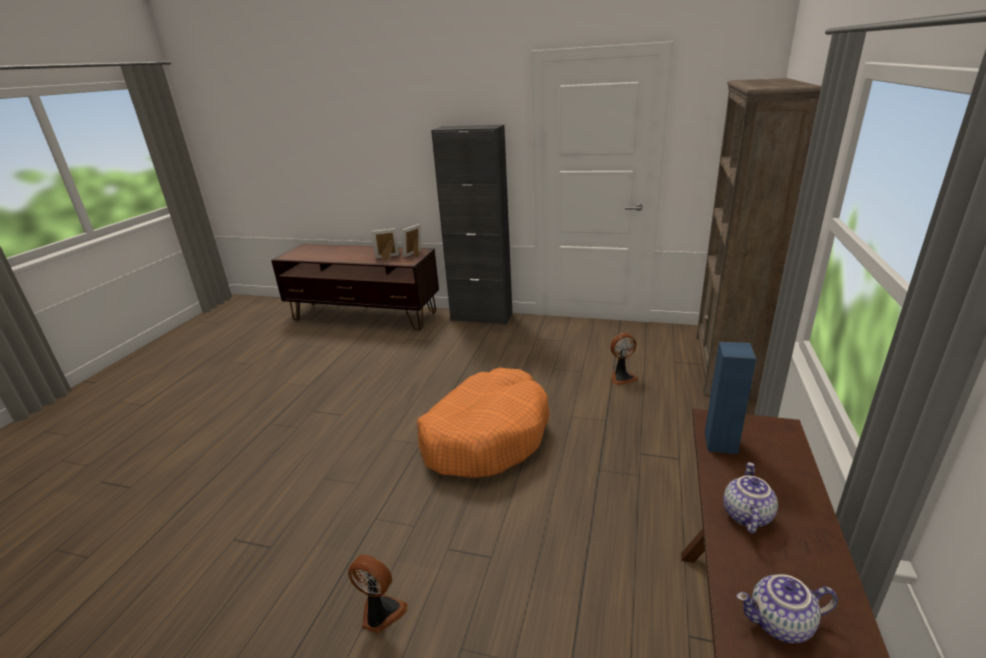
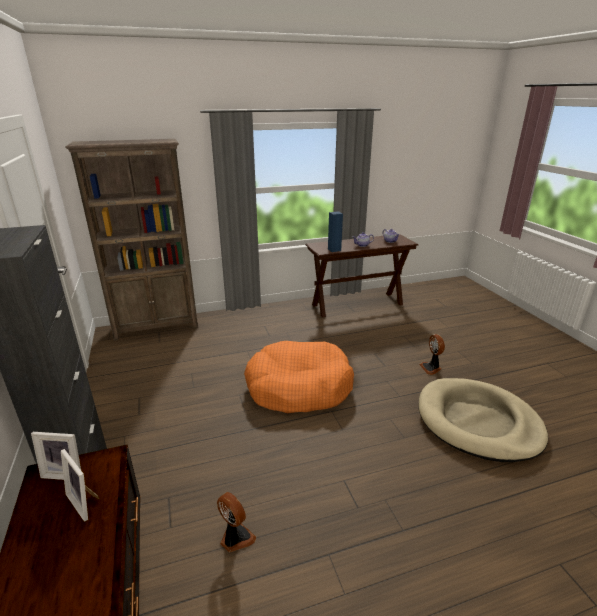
camera: 125 degrees left, 0 degrees up
(247, 567) = (478, 422): none -> beige dog bed
(622, 377) = (191, 356): fan -> fan (235, 538)

